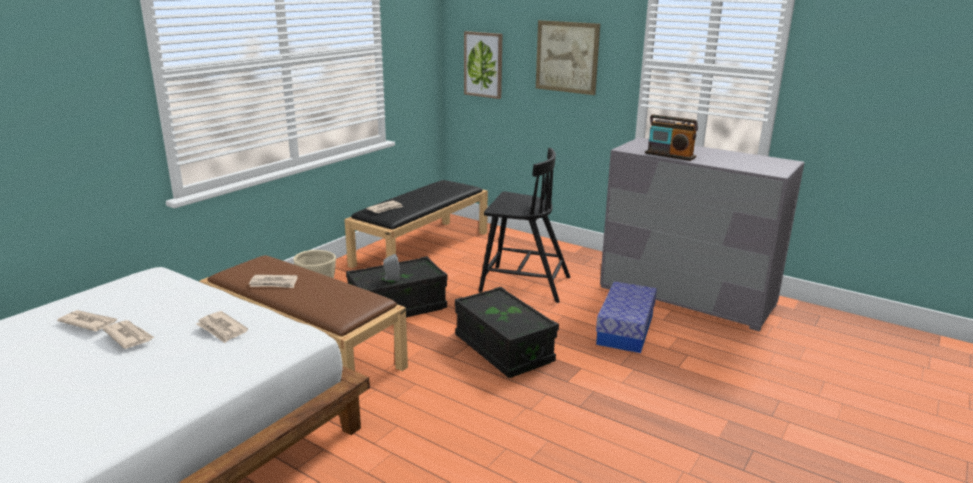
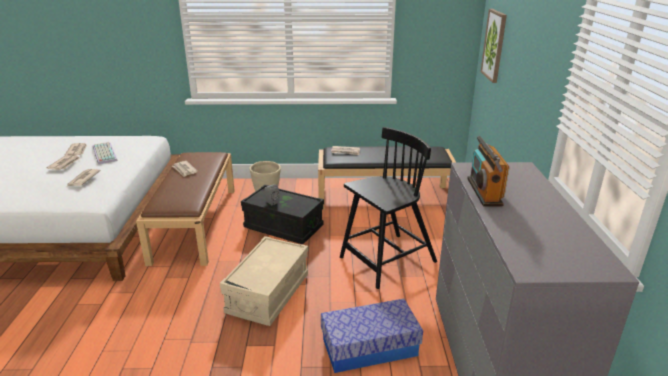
camera: 55 degrees right, 5 degrees up
(144, 307) = (103, 153): none -> keyboard
(503, 349) = (268, 294): black storage box -> beige storage box
(523, 284) = (386, 260): black chair -> black chair turned 105 degrees counterclockwise
(567, 57) = (532, 50): picture -> none

